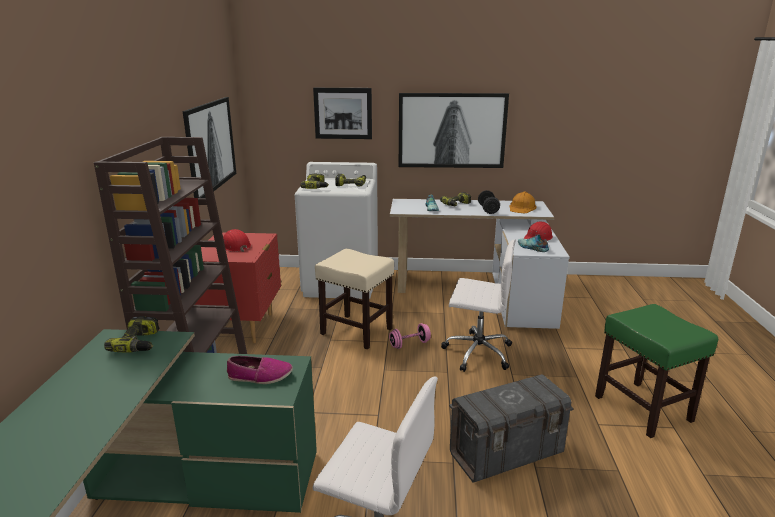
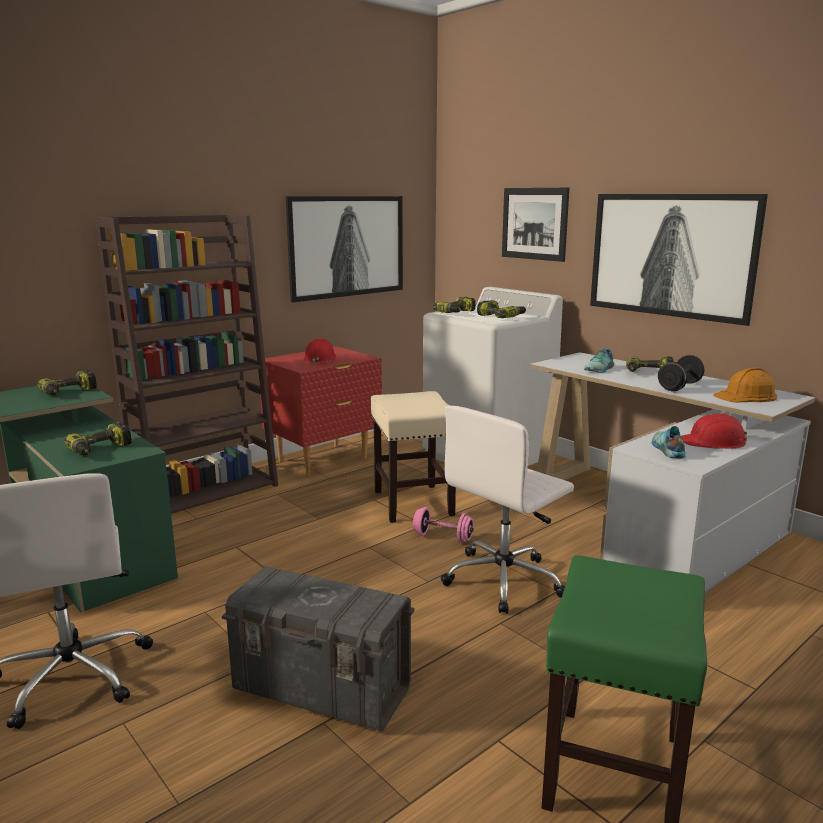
camera: 45 degrees right, 5 degrees down
(260, 376) = (100, 449): shoe -> power drill
(476, 352) = (504, 580): white office chair -> white office chair turned 75 degrees clockwise

